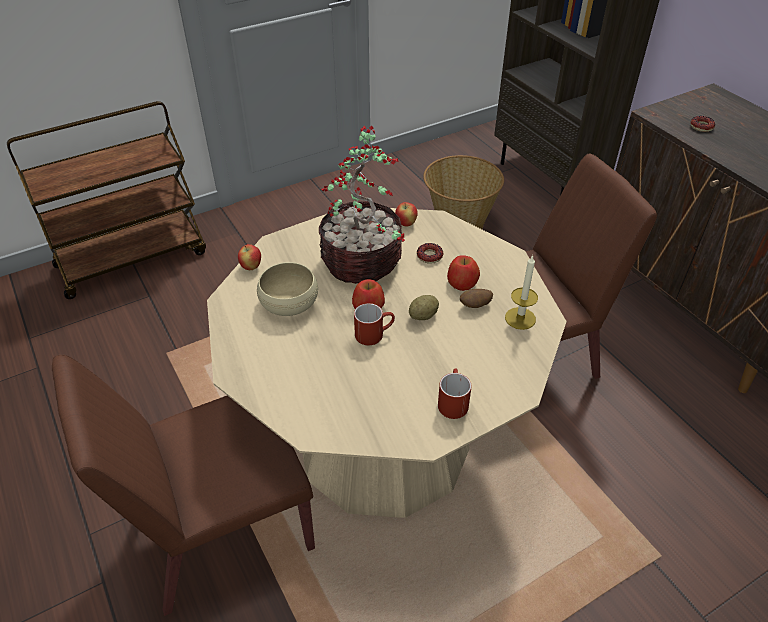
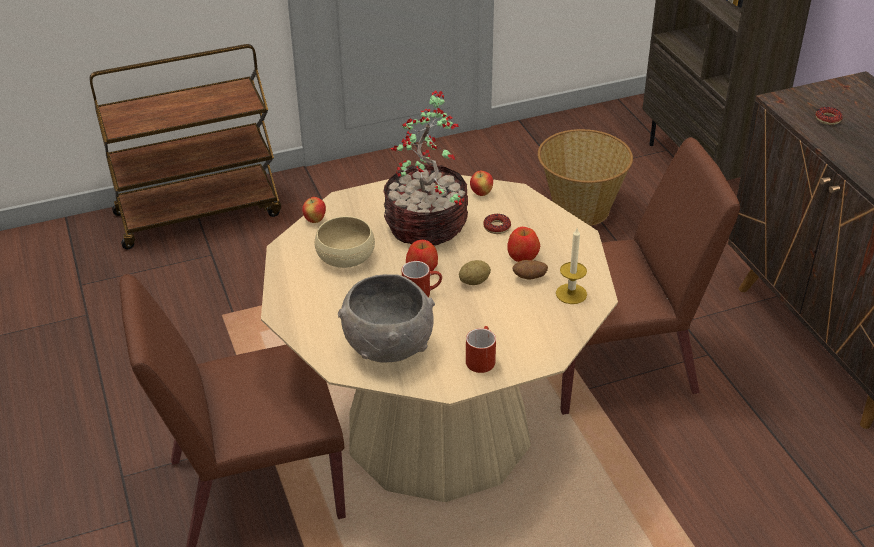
camera: 10 degrees right, 5 degrees down
(354, 400) = (388, 347): none -> grey bowl

